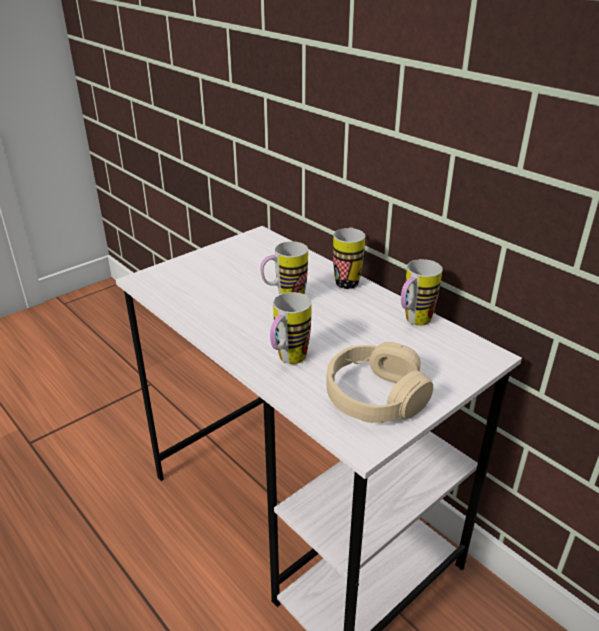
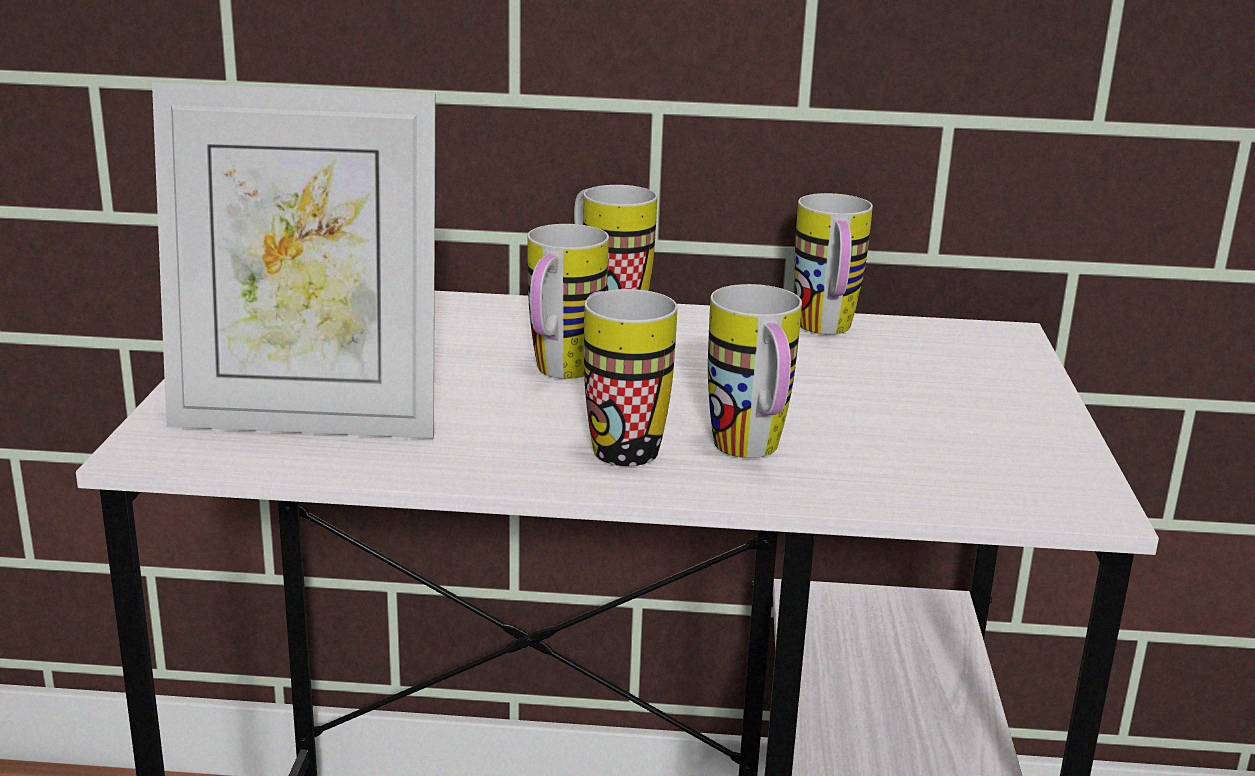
camera: 45 degrees left, 10 degrees down
(188, 286) = (306, 421): none -> picture frame
(254, 335) = (615, 443): none -> mug
(375, 396) = (975, 441): beige headphones -> none

